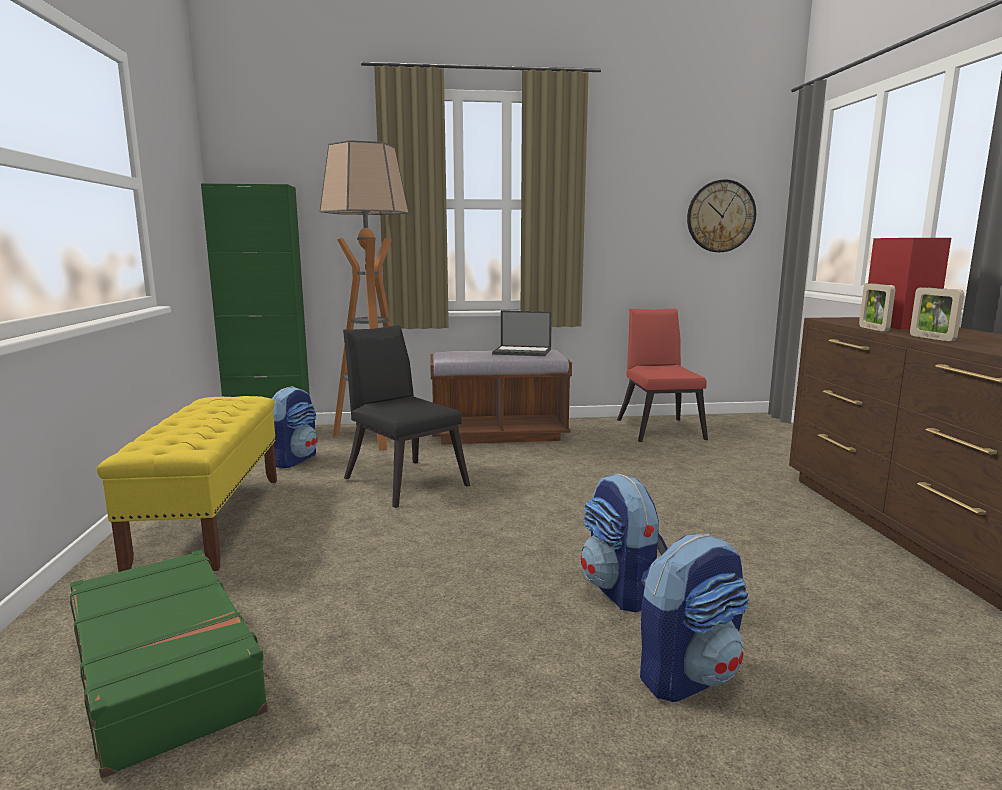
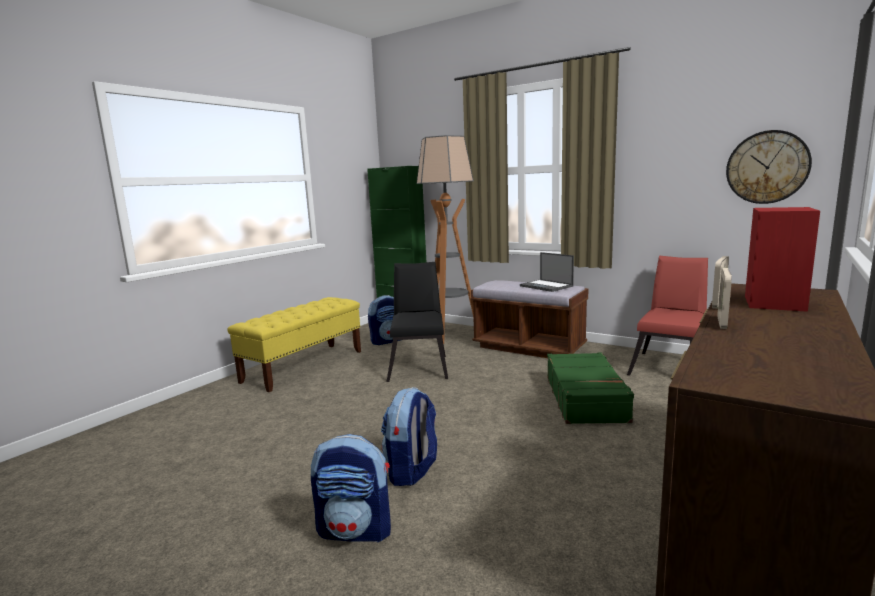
camera: 40 degrees right, 0 degrees up
(167, 670) = (193, 429): green suitcase -> green suitcase (586, 398)

